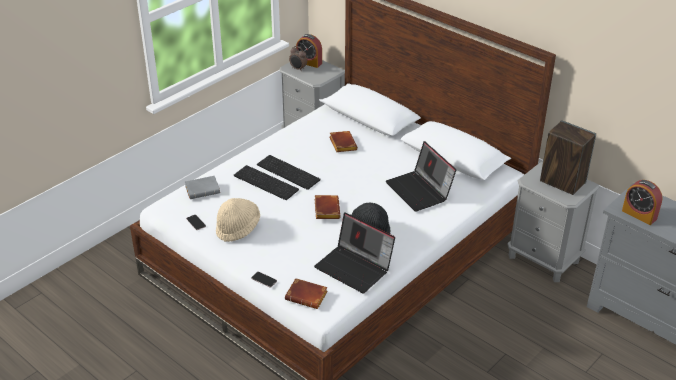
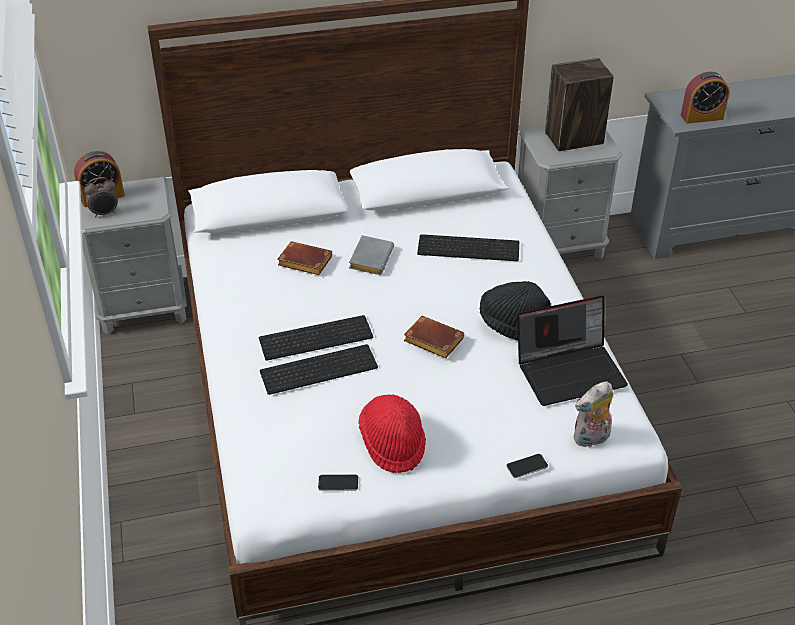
camera: 55 degrees left, 5 degrees up
(203, 189) = (270, 440): grey book -> grey book (370, 258)
(238, 228) = (393, 443): beige hat -> red hat
(307, 296) = (591, 439): brown book -> plush toy
(420, 191) = (469, 247): laptop -> keyboard

